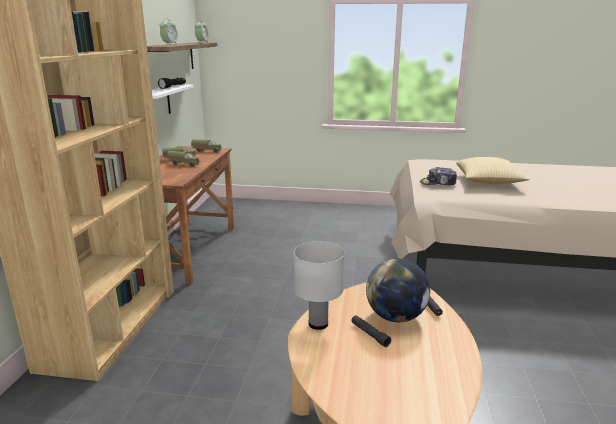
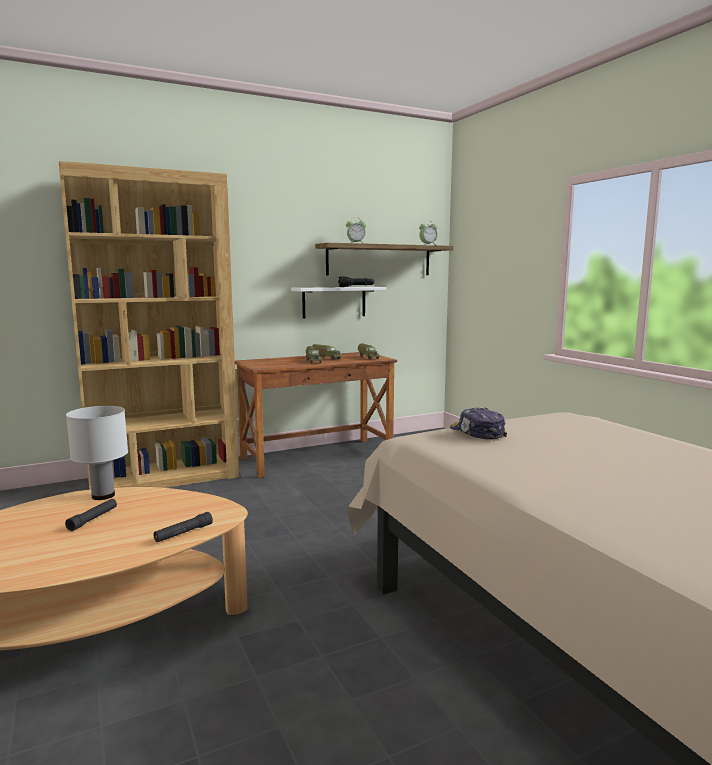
camera: 55 degrees right, 10 degrees down
(395, 317) = (140, 523): globe -> none
(488, 182) = (553, 453): pillow -> none

